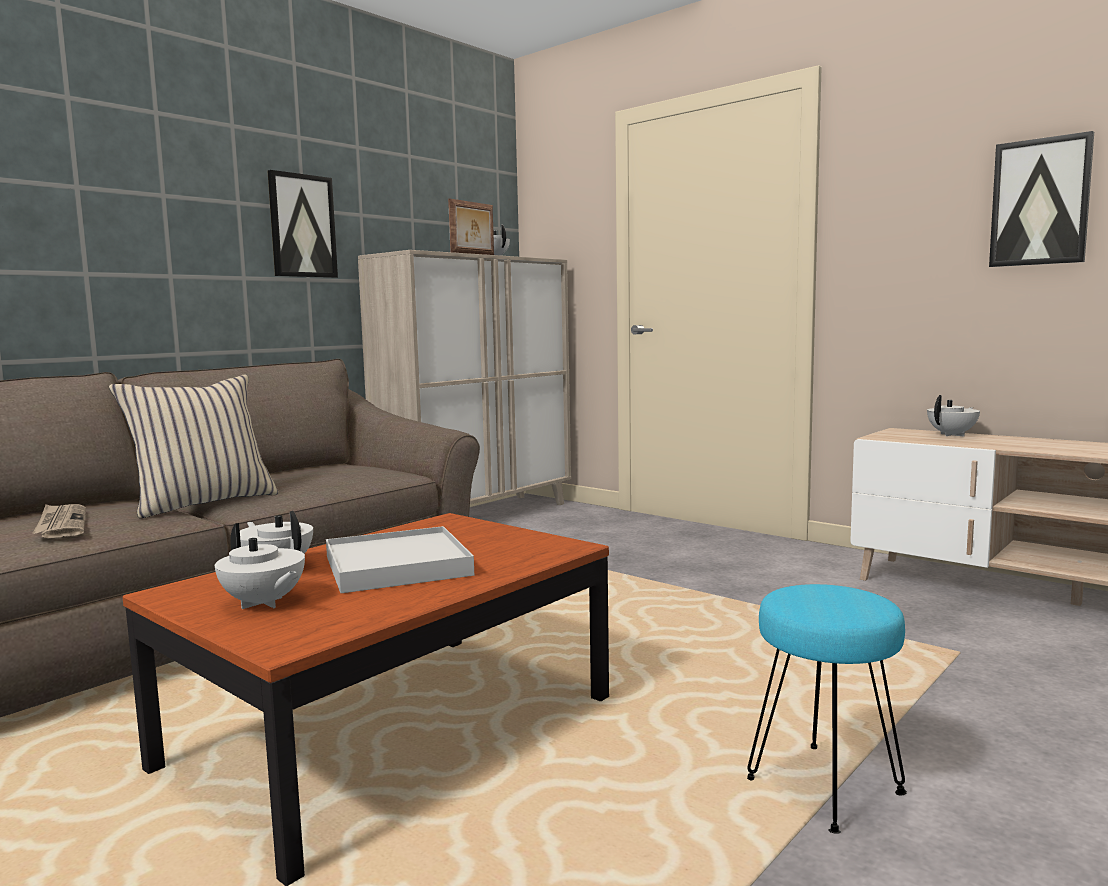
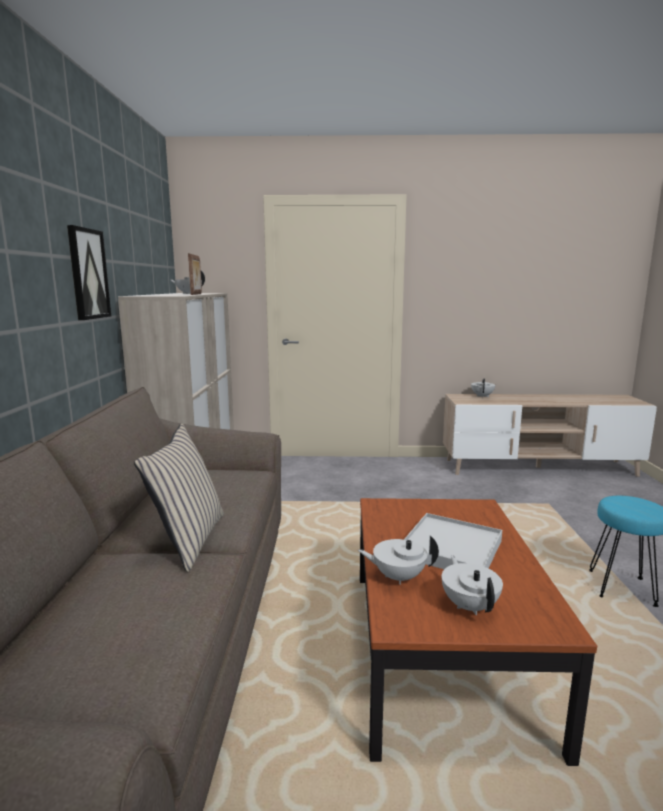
camera: 40 degrees left, 5 degrees up
(61, 524) = (143, 604): newspaper -> none
(263, 603) = (469, 605): white teapot -> white teapot turned 105 degrees counterclockwise
(1040, 202) = (514, 284): picture -> none

